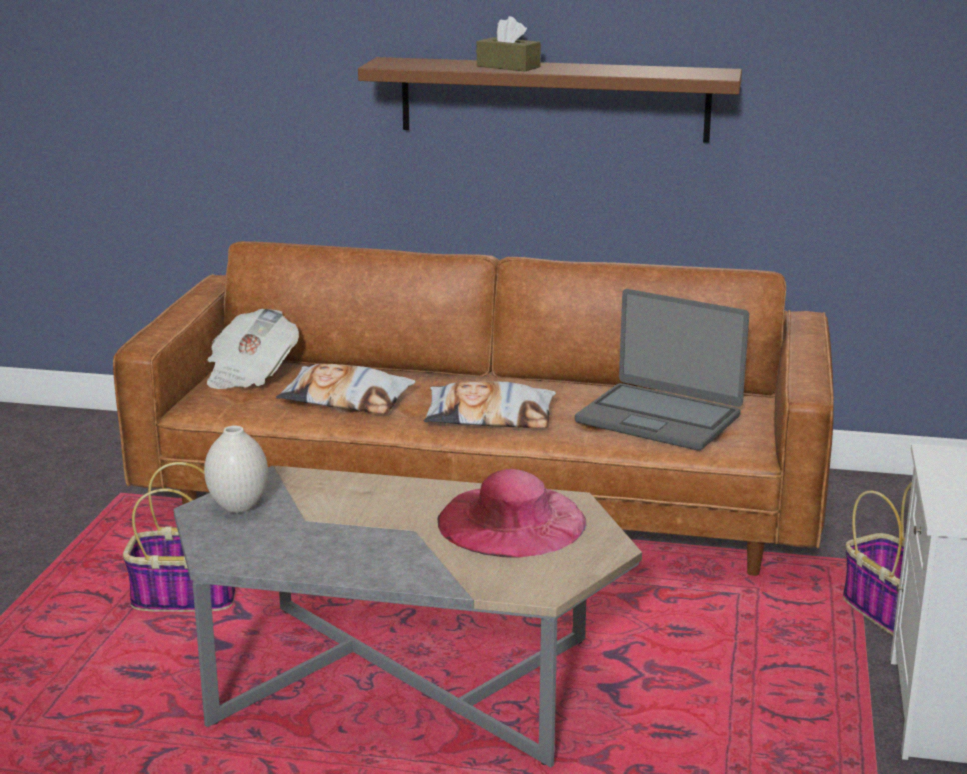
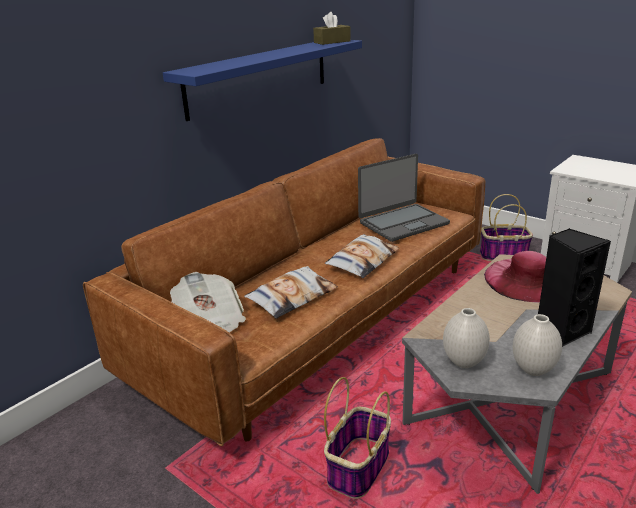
camera: 60 degrees left, 5 degrees up
(250, 550) = (534, 370): none -> white vase
(369, 560) = (561, 330): none -> black speaker
(508, 66) = (256, 58): brown tissue box -> brown tissue box (332, 42)
(554, 99) = (259, 77): brown shelf -> blue shelf

